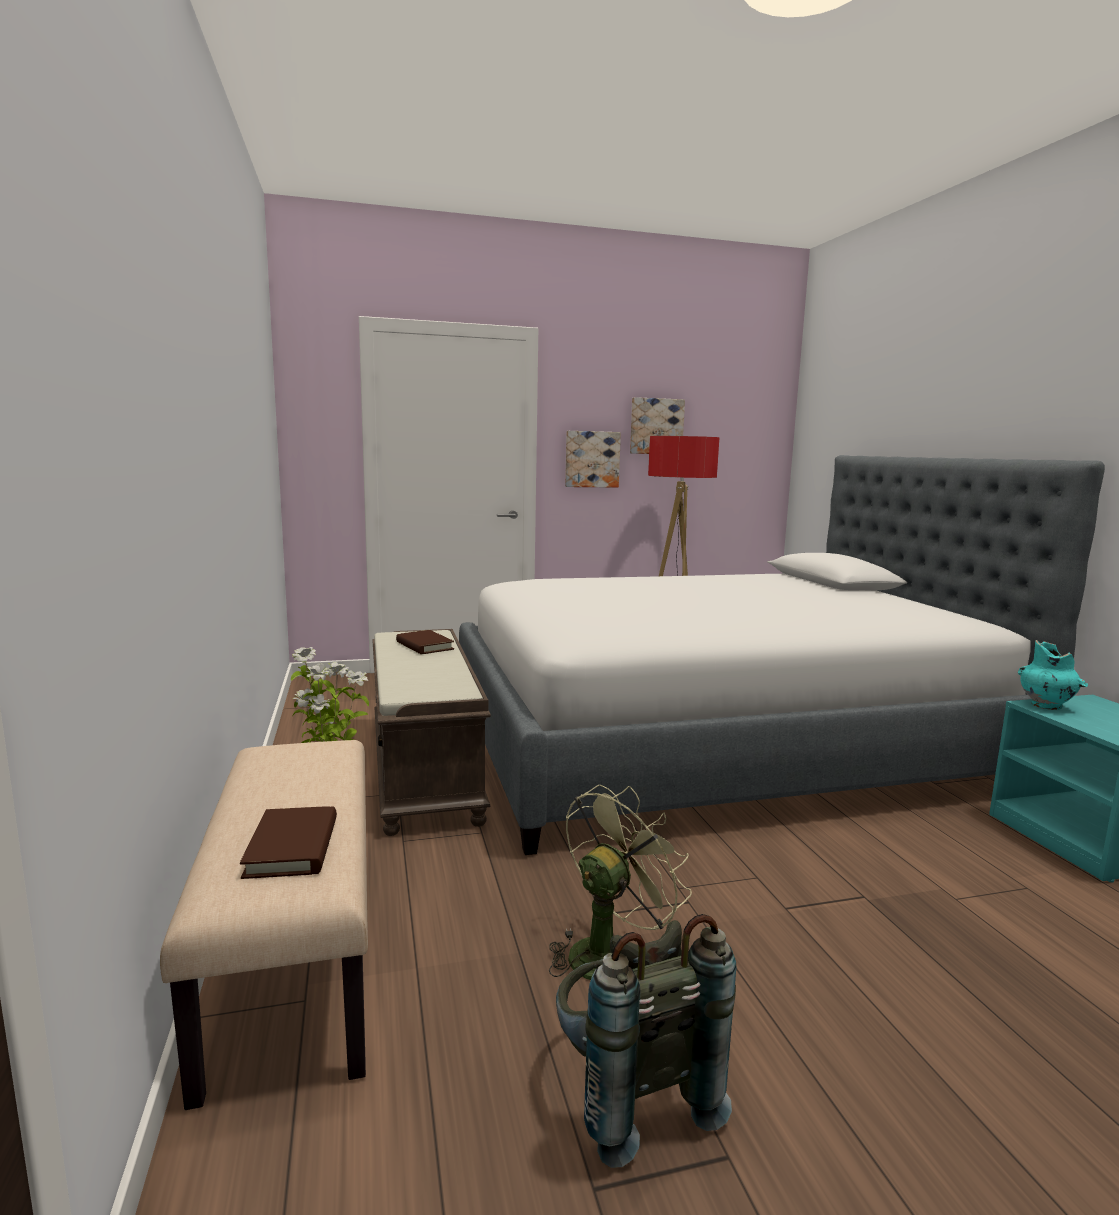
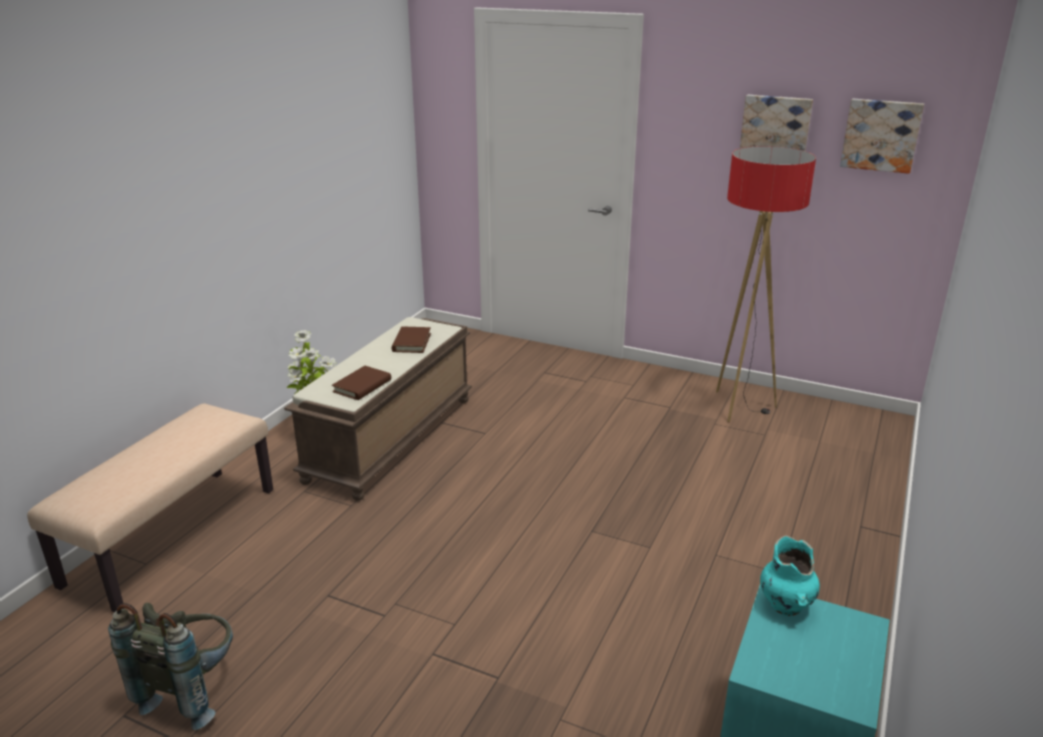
camera: 40 degrees right, 15 degrees up
(292, 847) = (115, 484): brown book -> brown book (362, 386)
(591, 459) = (694, 161): picture -> picture (881, 135)
(609, 952) = (295, 619): green fan -> none
(716, 743) = (635, 502): bed -> none

